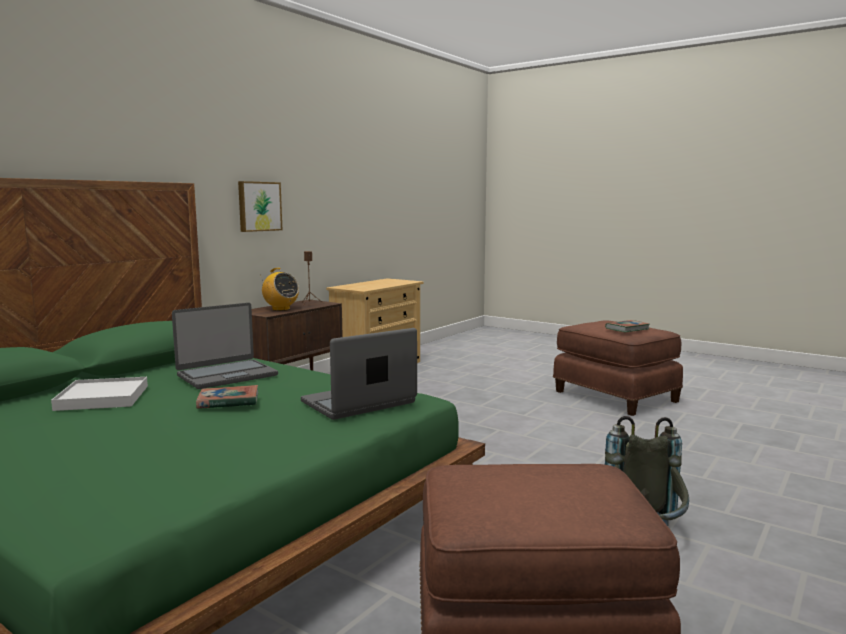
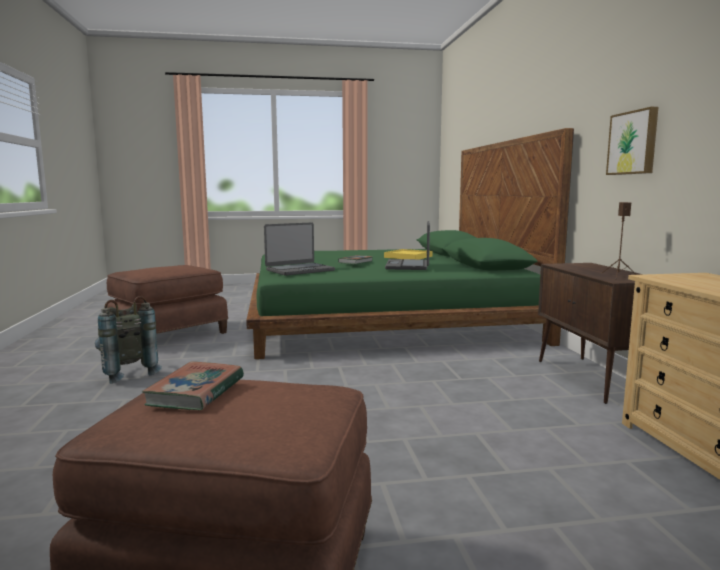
camera: 135 degrees right, 0 degrees up
(102, 398) = (408, 257): white tray -> yellow tray
(280, 309) = (588, 269): radio -> none
(359, 403) = (299, 270): laptop -> laptop turned 45 degrees clockwise

